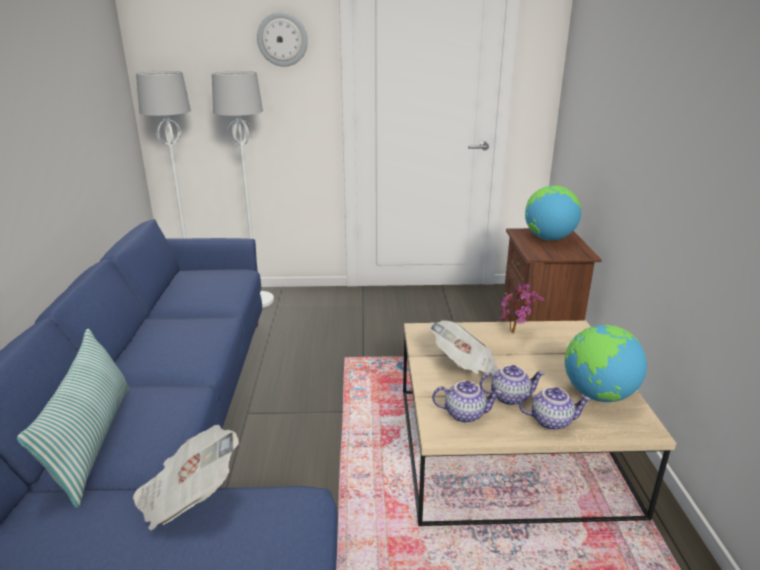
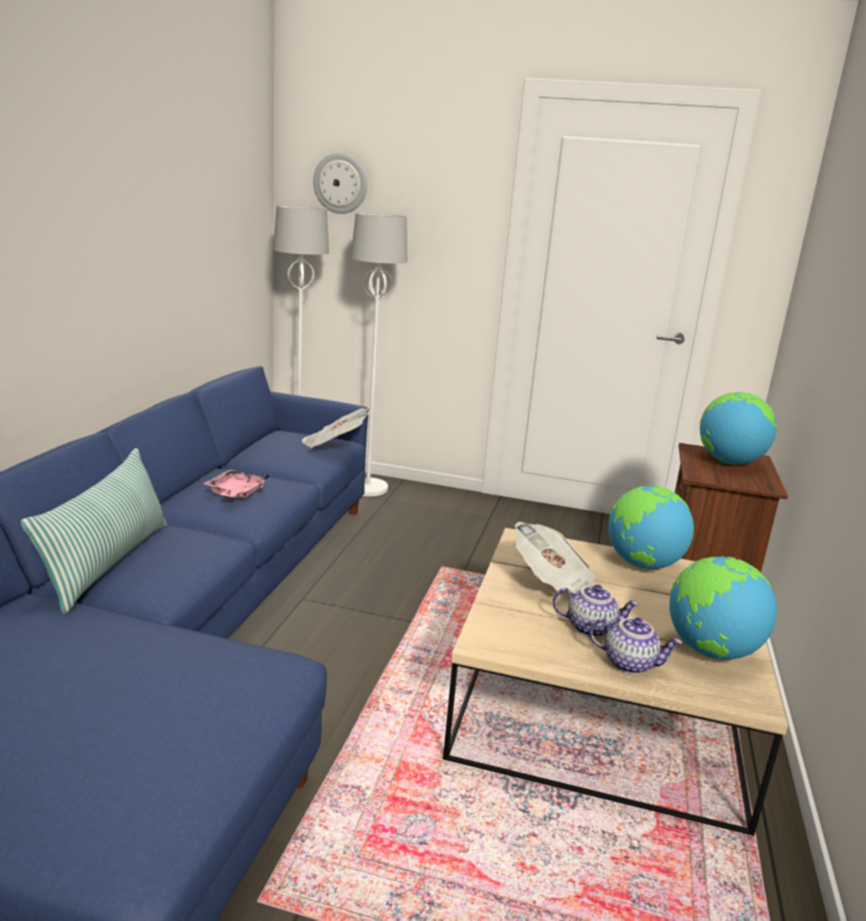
camera: 15 degrees right, 5 degrees down
(176, 342) = (235, 493): none -> pink tray
(188, 496) = (172, 630): newspaper -> newspaper (334, 445)
(282, 39) = (445, 183): wall clock -> wall clock (341, 183)
(465, 414) = (524, 631): teapot -> none
(516, 332) = (642, 564): potted plant -> globe

